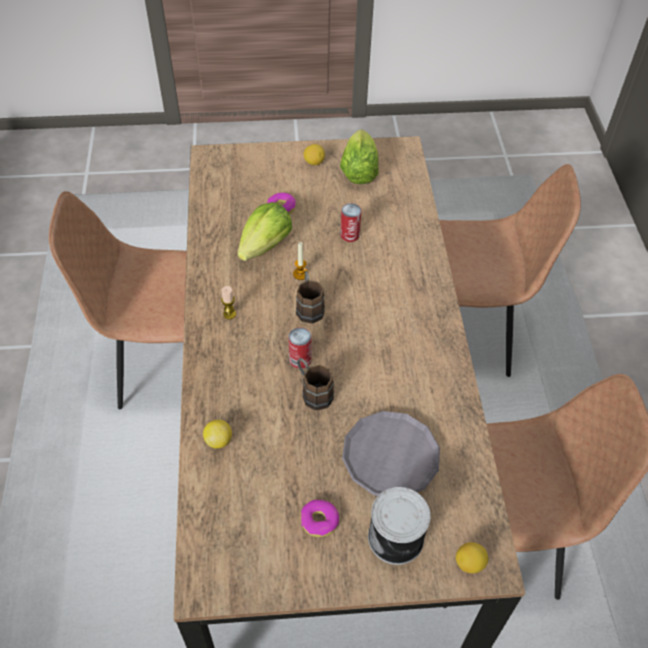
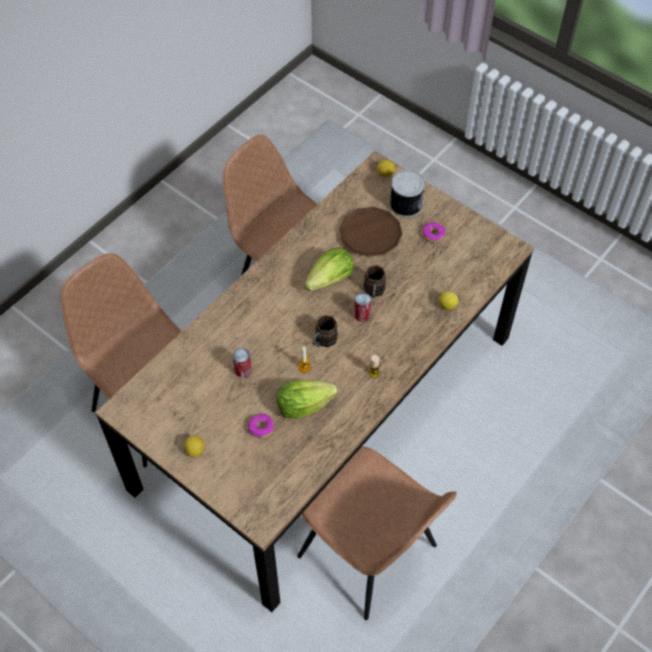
camera: 135 degrees left, 5 degrees up
(358, 171) = (176, 416): lettuce -> lettuce (330, 279)
(390, 457) = (370, 235): grey plate -> brown plate

